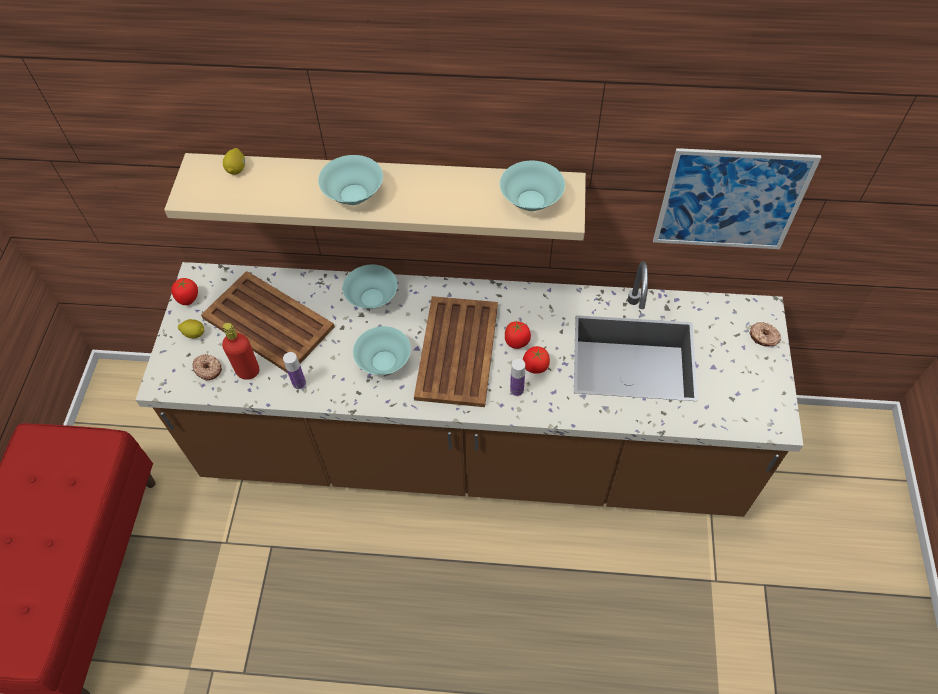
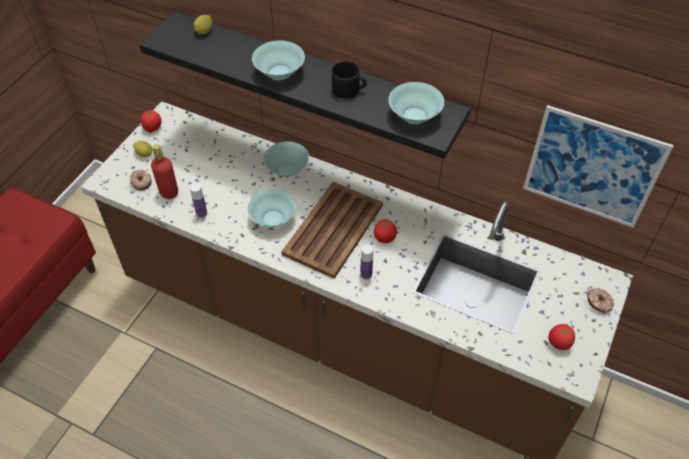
camera: 20 degrees right, 5 degrees down
(267, 321) = (200, 162): brown tray -> none
(385, 186) = (314, 78): beige shelf -> black shelf
(444, 192) = (349, 90): none -> black mug
(535, 367) = (390, 262): tomato -> tomato (558, 343)

